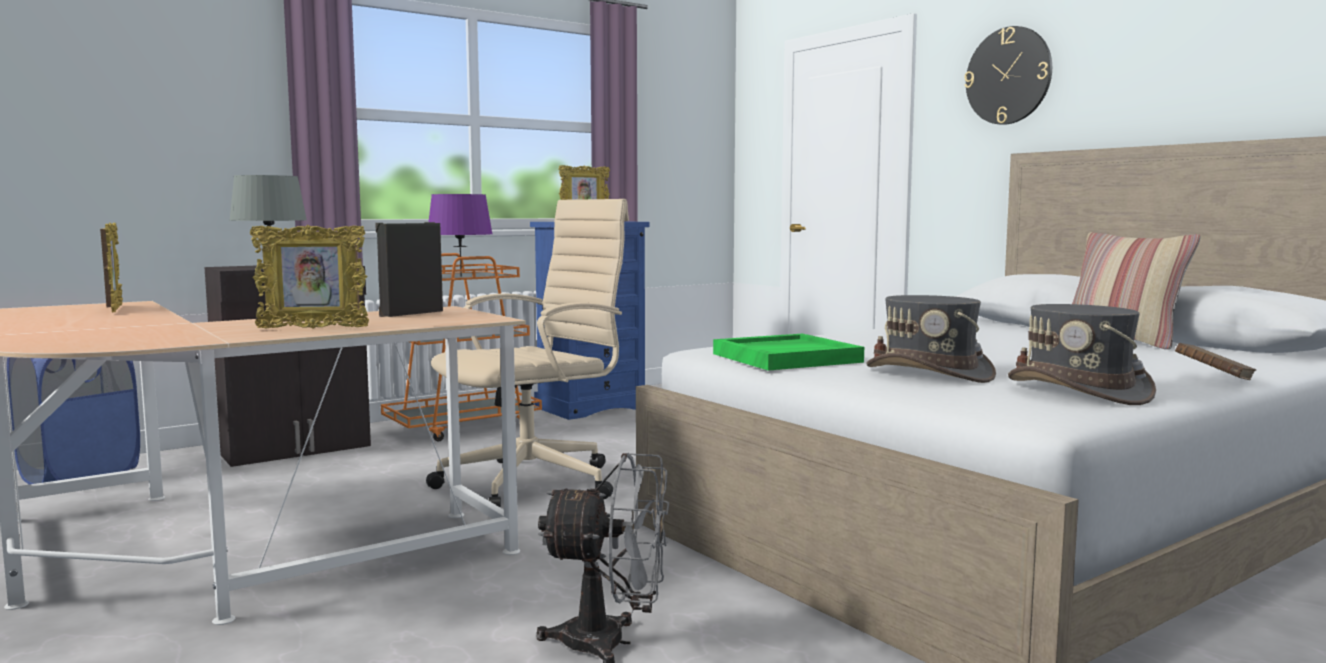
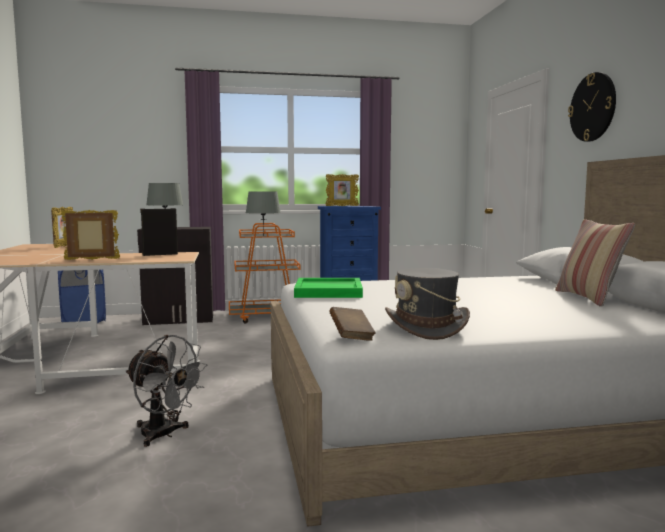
camera: 25 degrees right, 0 degrees up
(313, 328) = (92, 260): picture frame -> picture frame turned 150 degrees clockwise
(461, 276) = (263, 235): purple table lamp -> grey table lamp
(535, 483) = (256, 350): beige office chair -> none
(929, 373) = (375, 307): grey hat -> none
(1213, 378) = (556, 328): brown book -> brown book (351, 336)

